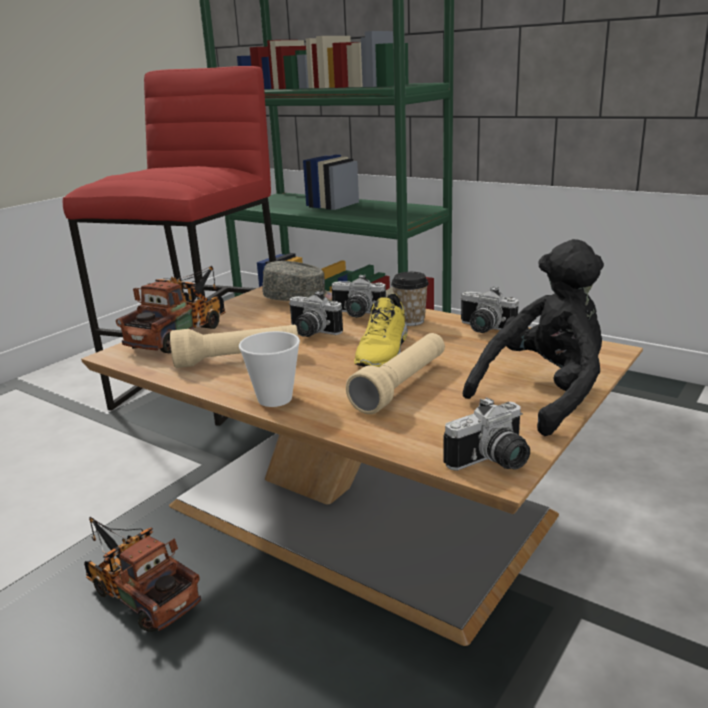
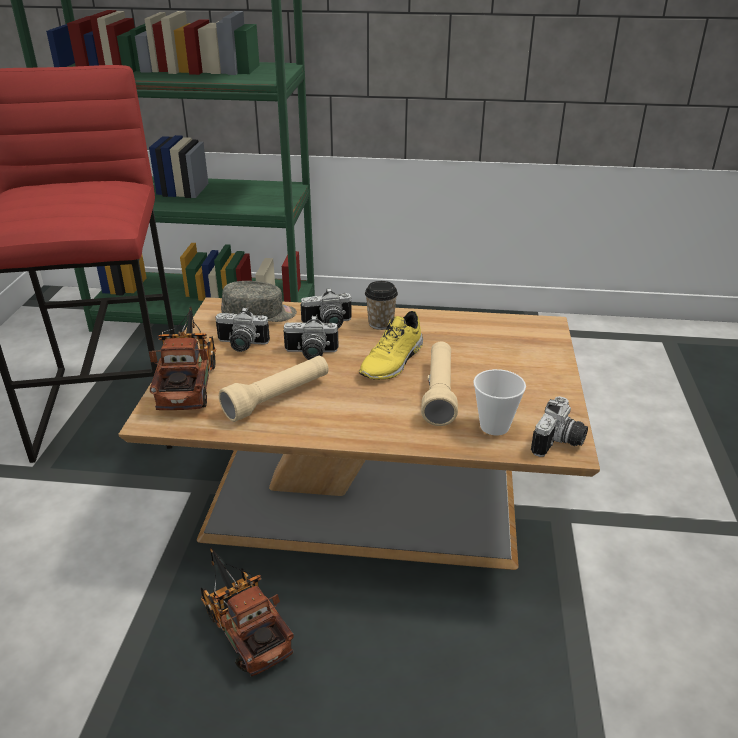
camera: 30 degrees left, 10 degrees up
(139, 591) = (243, 624): toy truck -> toy truck turned 45 degrees clockwise
(275, 399) = (355, 431): cup -> cup (494, 426)
(384, 352) = (393, 362): yellow shoe -> yellow shoe turned 45 degrees clockwise
(483, 329) = (445, 321): camera -> camera (241, 345)
(544, 395) = (542, 376): black plush toy -> none

